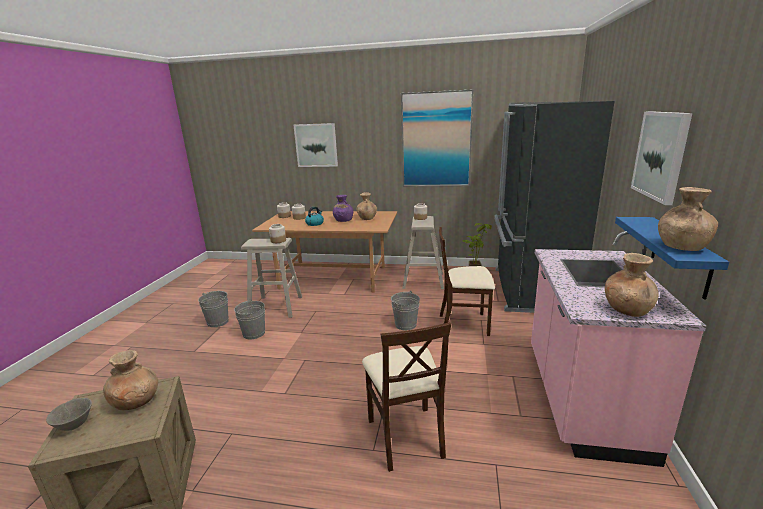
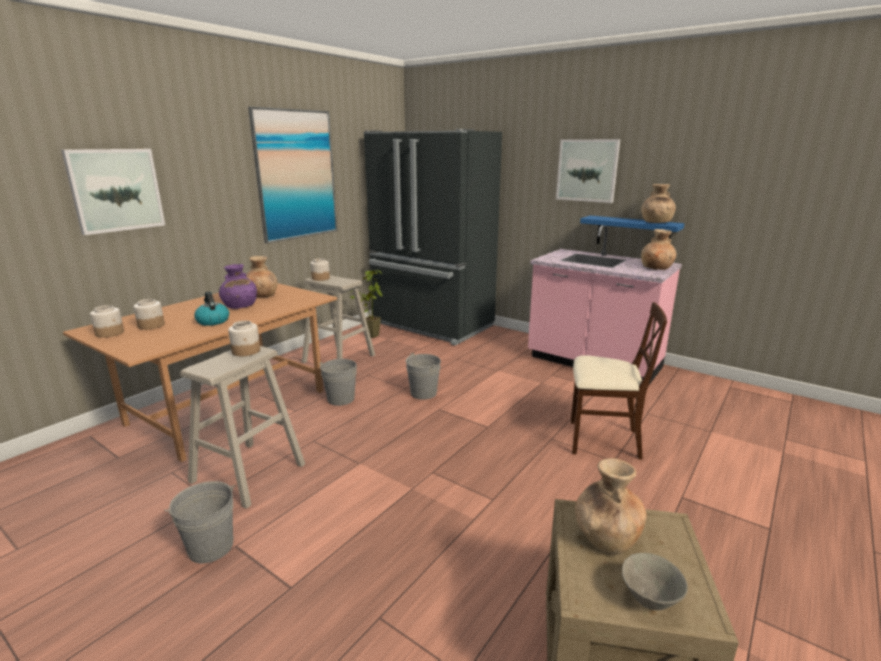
camera: 65 degrees left, 0 degrees up
(254, 333) = (309, 507): grey bucket -> grey bucket (340, 399)
(464, 324) = (455, 367): beige chair -> none

